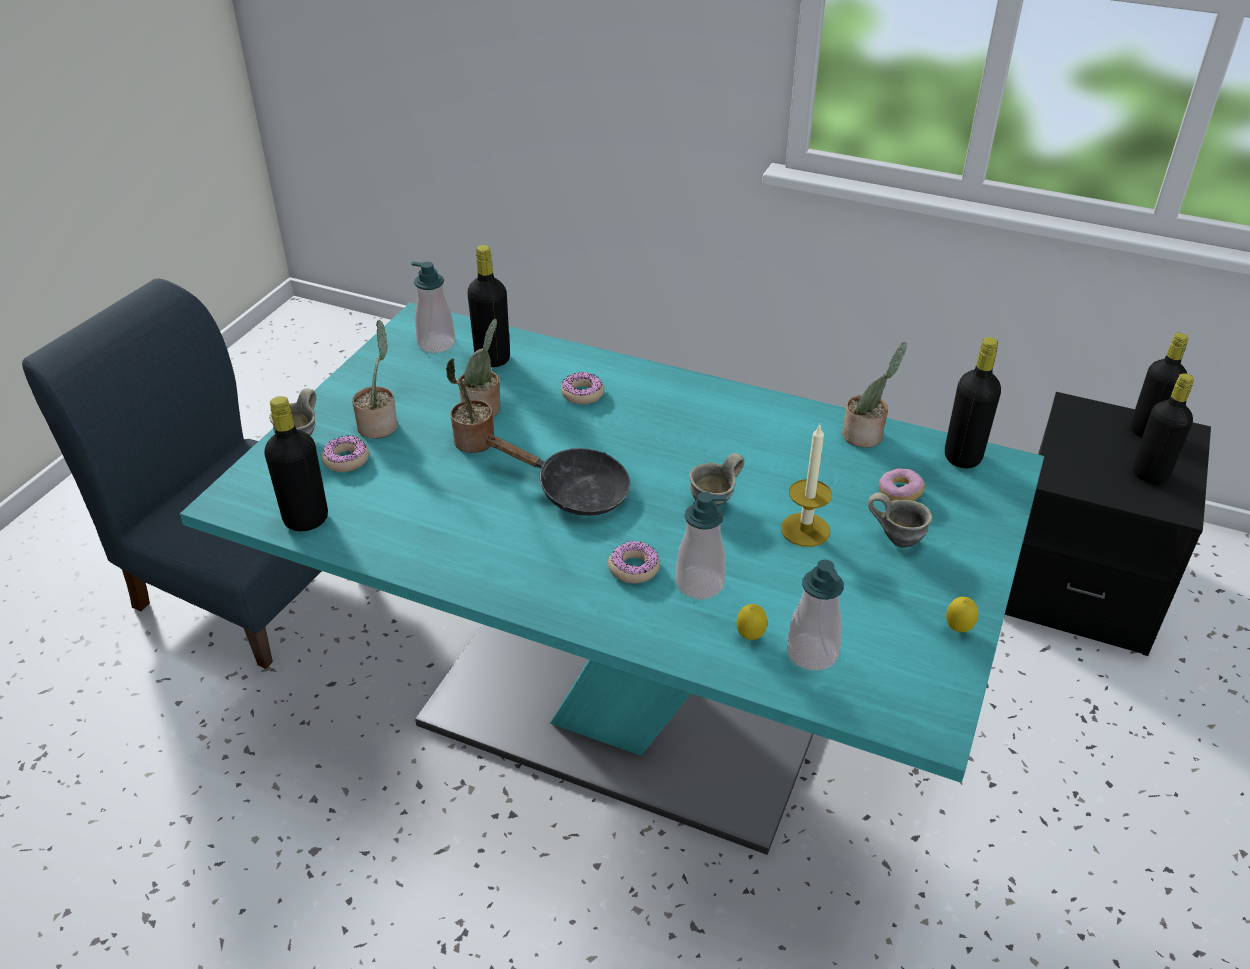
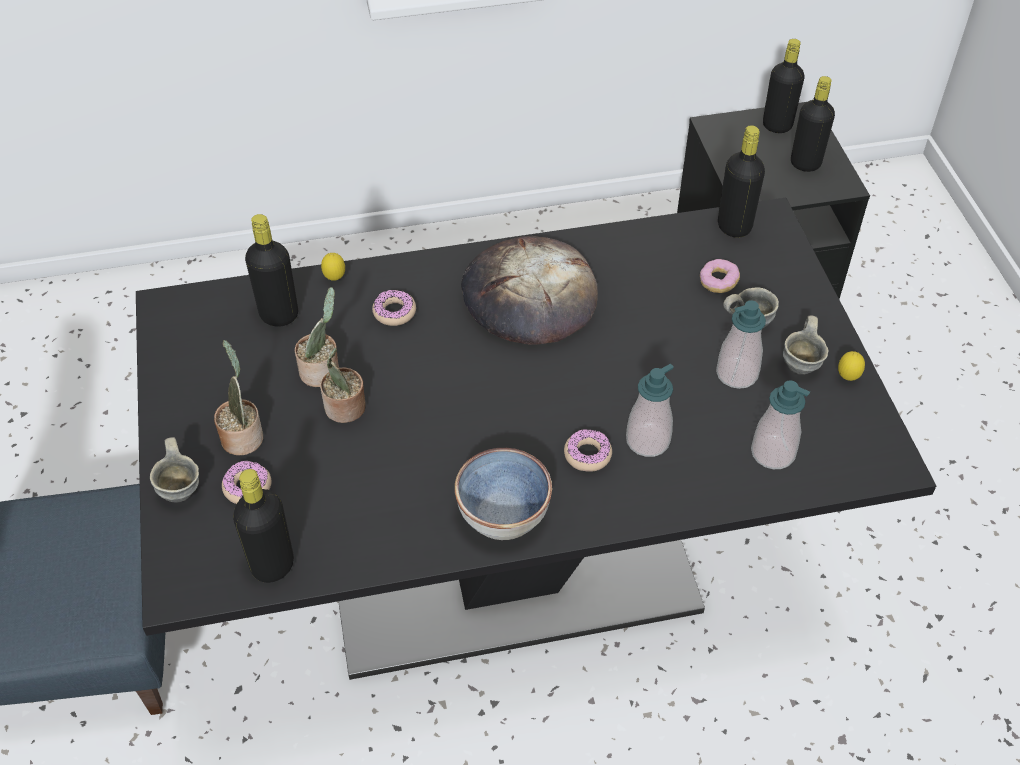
camera: 35 degrees left, 10 degrees up
(436, 343) = (209, 324): soap dispenser -> soap dispenser (736, 374)
(513, 576) = (503, 516): none -> bowl
(574, 490) = (476, 410): black frying pan -> none
(624, 711) = (509, 563): turquoise dining table -> black dining table
(708, 429) = (529, 296): none -> bread
(716, 503) = (596, 361): grey mug -> grey mug (803, 364)
(750, 637) = (721, 465): lemon -> lemon (335, 279)
(805, 530) = (680, 350): candle -> none
(865, 436) = (651, 241): potted plant -> none

